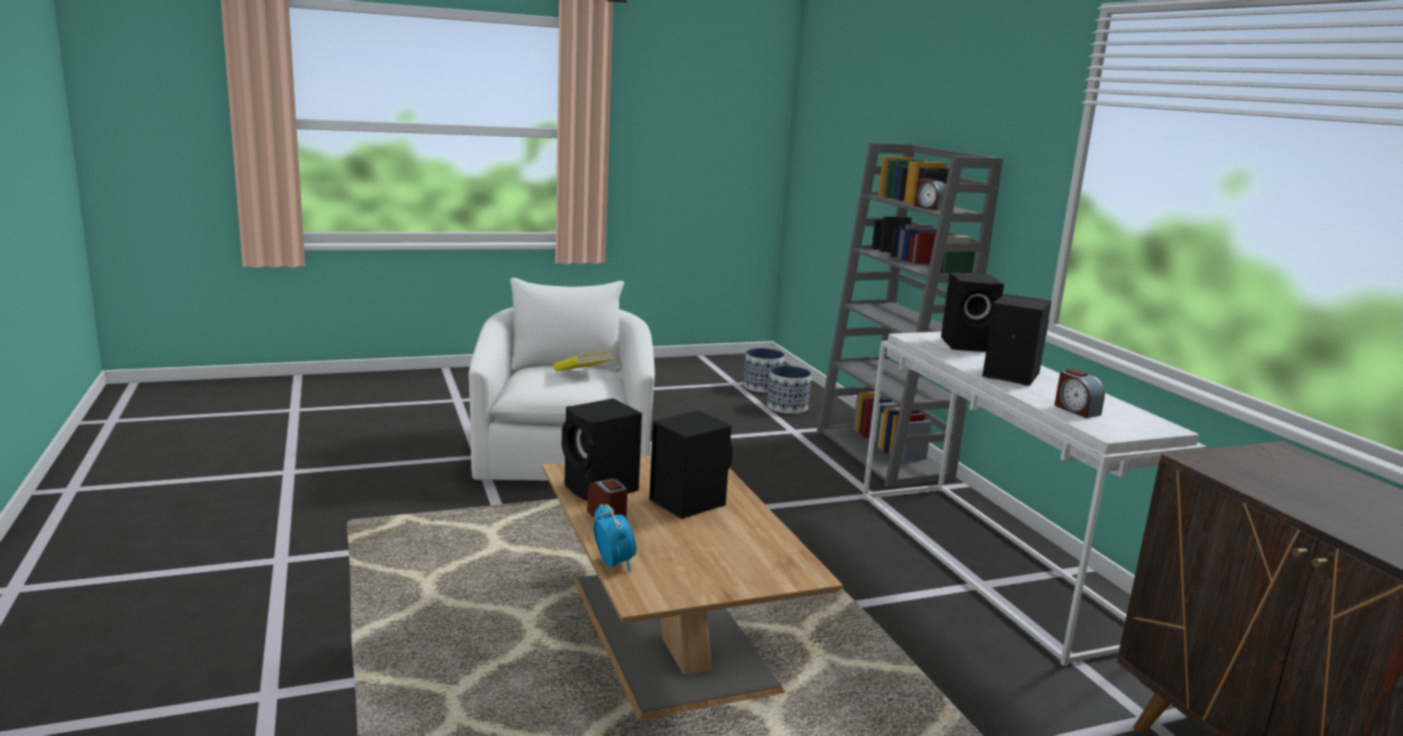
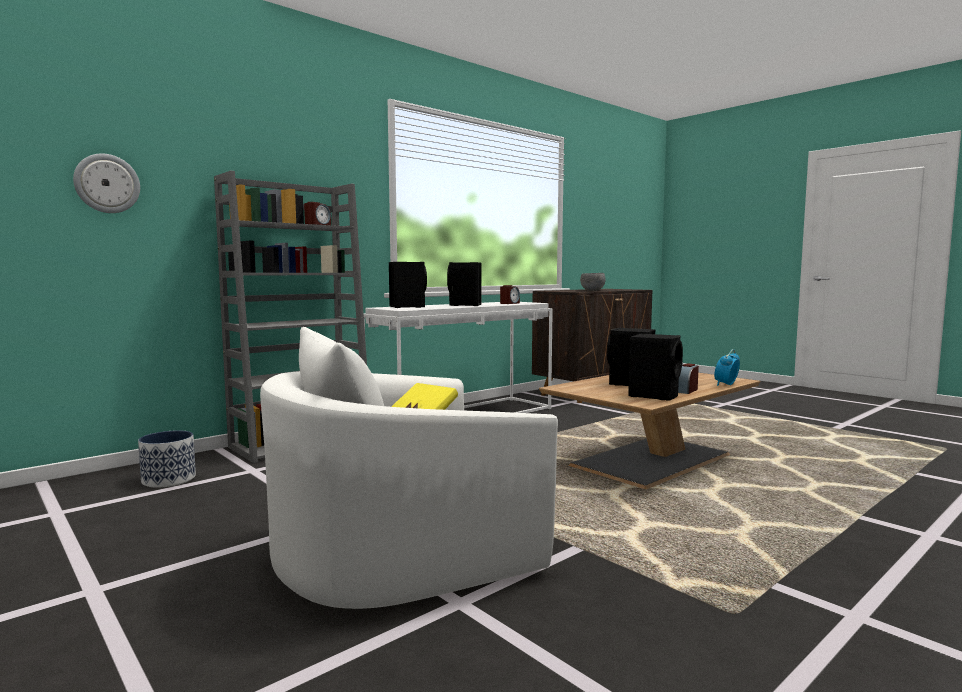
camera: 110 degrees left, 10 degrees down
(762, 387) = (78, 497): planter -> none
(864, 152) = (107, 183): none -> wall clock
(1299, 497) = (592, 290): none -> grey bowl

